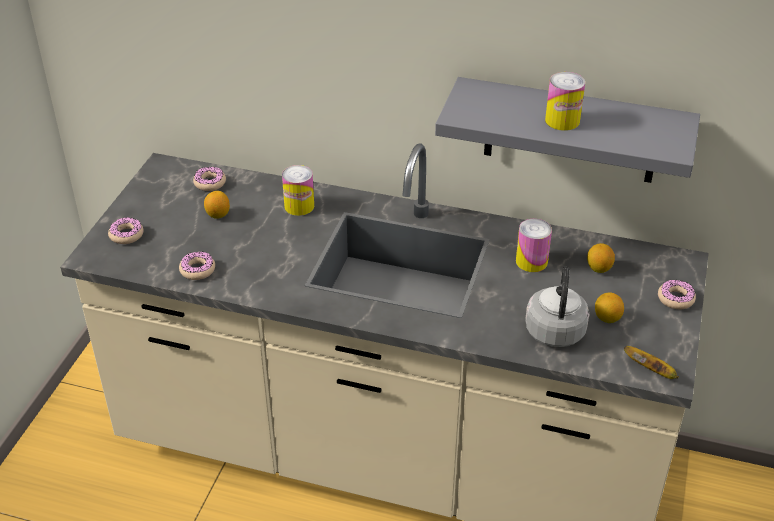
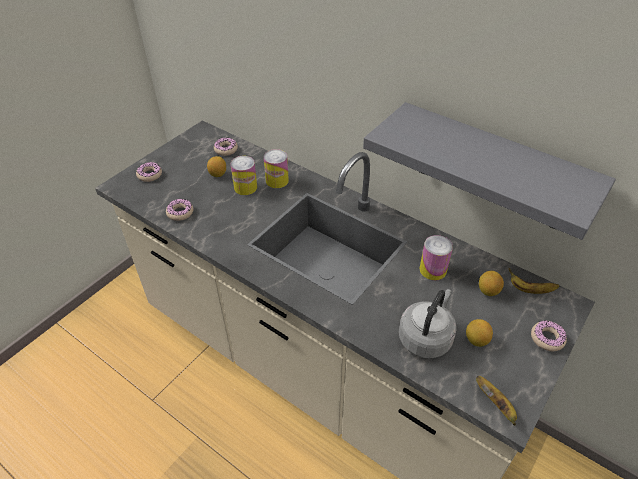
camera: 20 degrees right, 5 degrees up
(562, 120) = (476, 158): can -> can (245, 187)
(640, 257) = (529, 290): none -> banana

